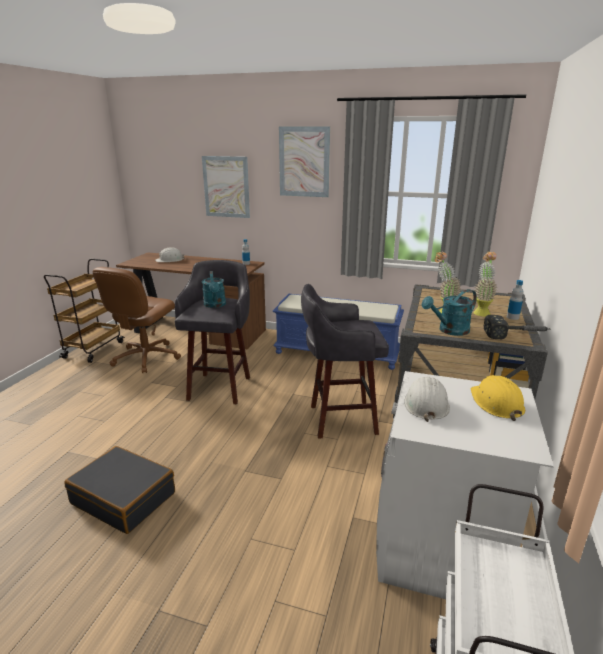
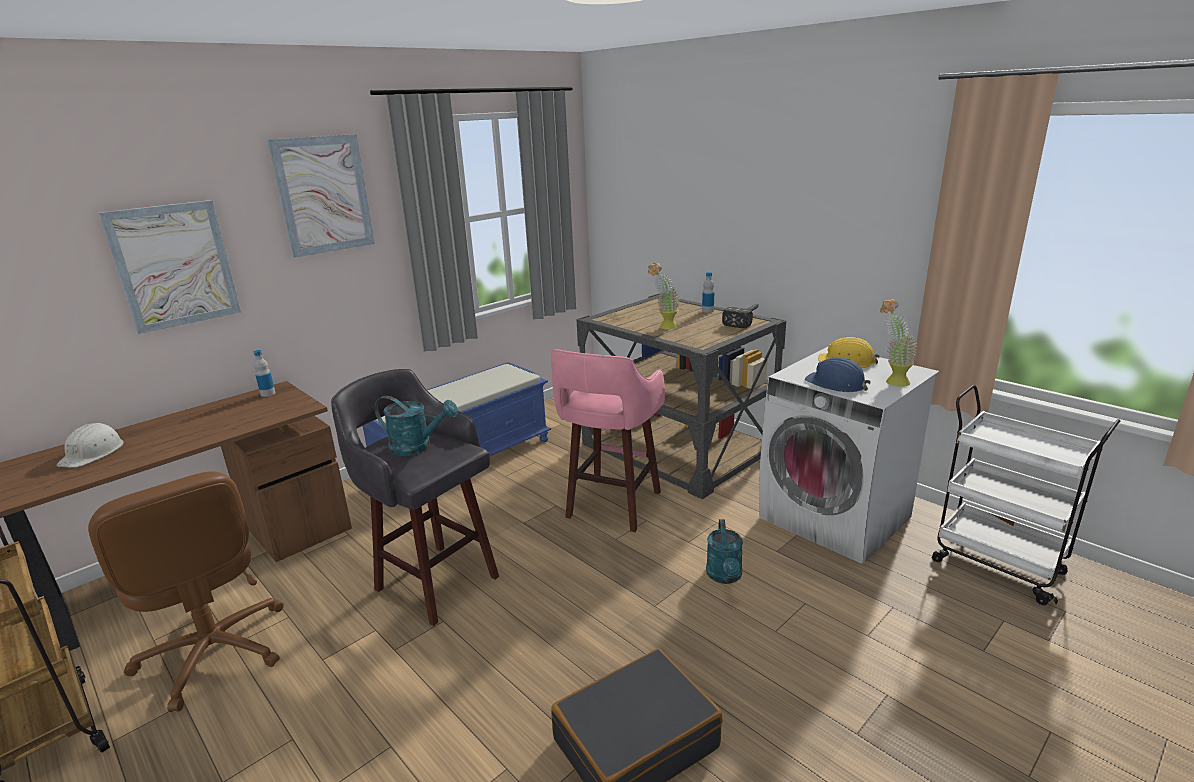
camera: 60 degrees left, 0 degrees up
(339, 420) = (612, 507): grey stool -> pink stool
(425, 404) = (836, 383): white hard hat -> blue hard hat
(449, 331) = (713, 336): turquoise watering can -> turquoise watering can (725, 577)
(481, 312) = (682, 316): potted plant -> potted plant (891, 381)

